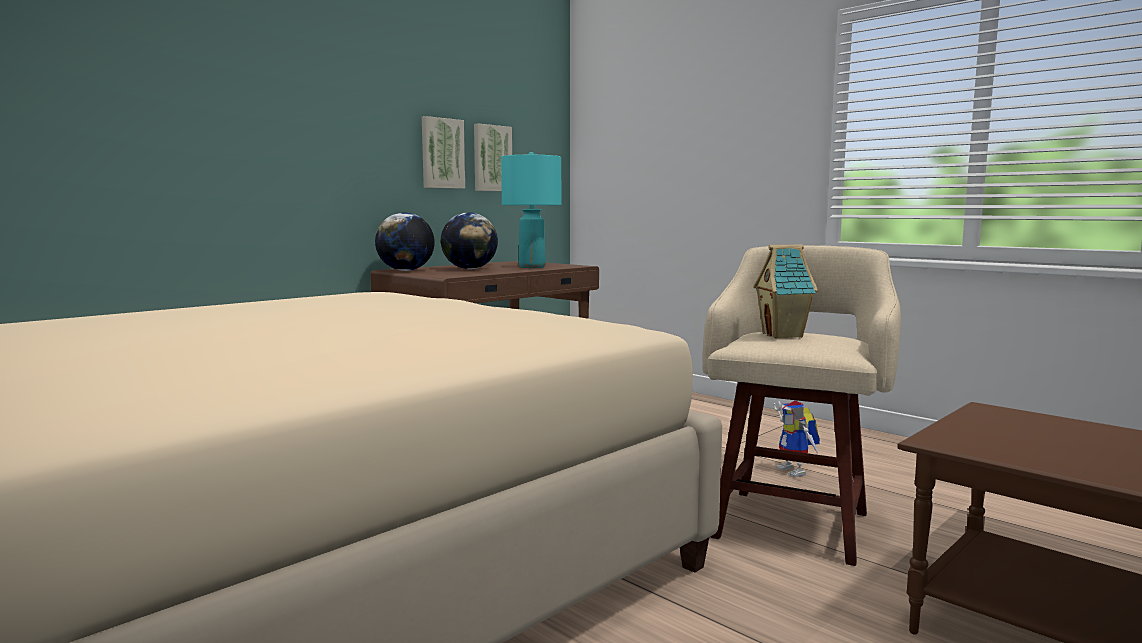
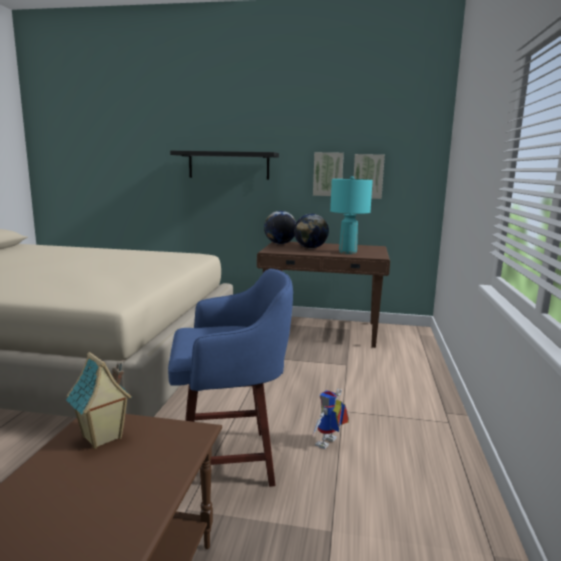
camera: 55 degrees right, 5 degrees up
(278, 130) = (228, 165): none -> black shelf
(784, 335) = (220, 332): toy house -> toy house (102, 438)
(792, 522) = (230, 459): beige stool -> blue stool

